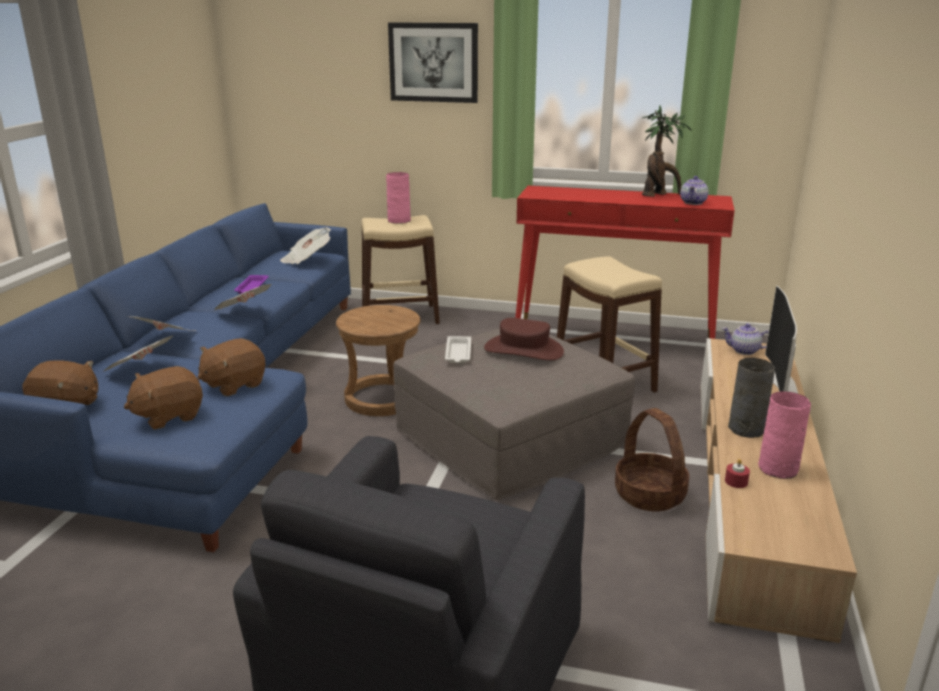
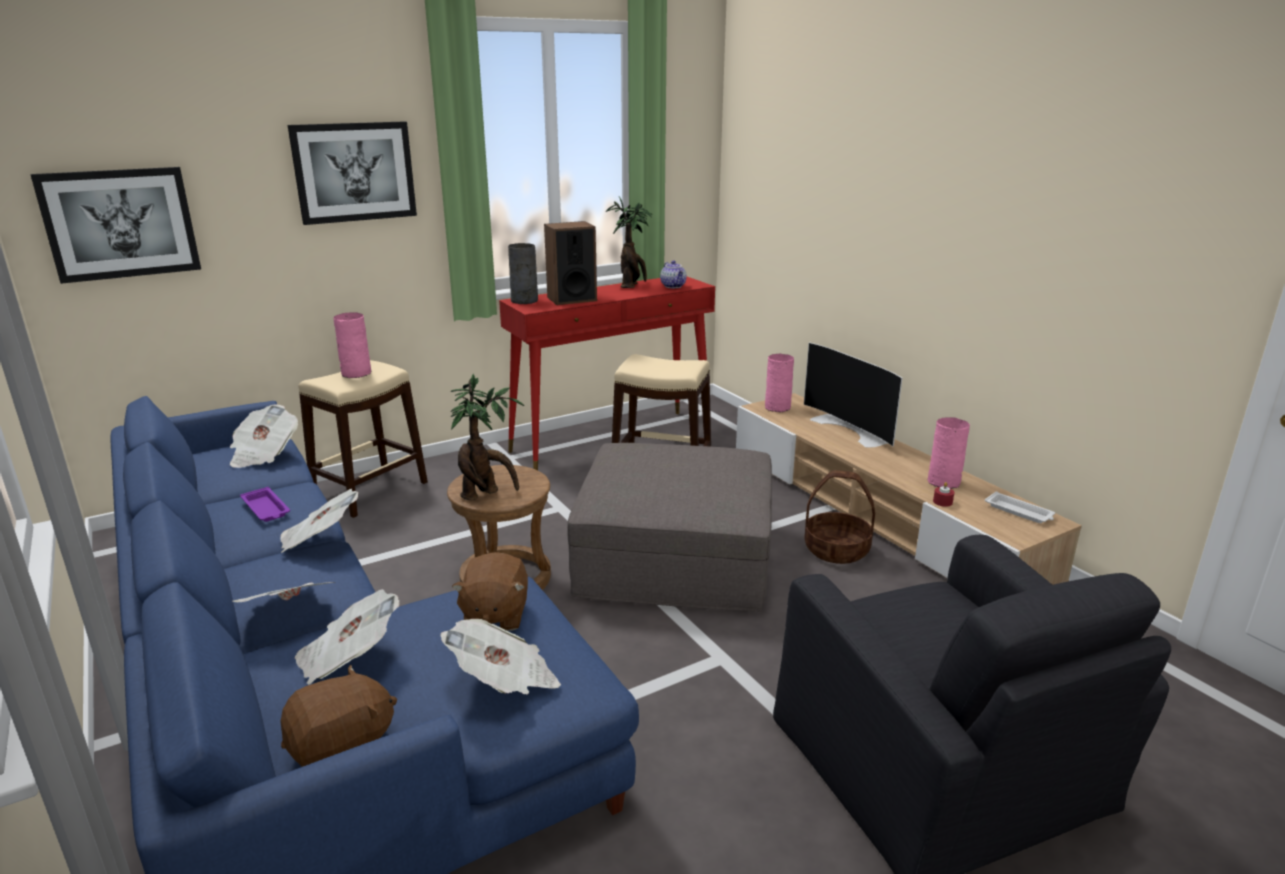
camera: 45 degrees left, 0 degrees up
(168, 416) = (505, 681): brown plush toy -> newspaper
(281, 86) = (120, 223): none -> picture
(361, 320) = (485, 494): none -> potted plant
(458, 353) = (631, 488): white tray -> white tray (1019, 512)
(523, 350) = (675, 463): brown hat -> none
(580, 195) = (571, 299): none -> speaker
(744, 351) = (778, 407): teapot -> pink vase
(745, 429) = (882, 464): grey vase -> grey vase (524, 301)

